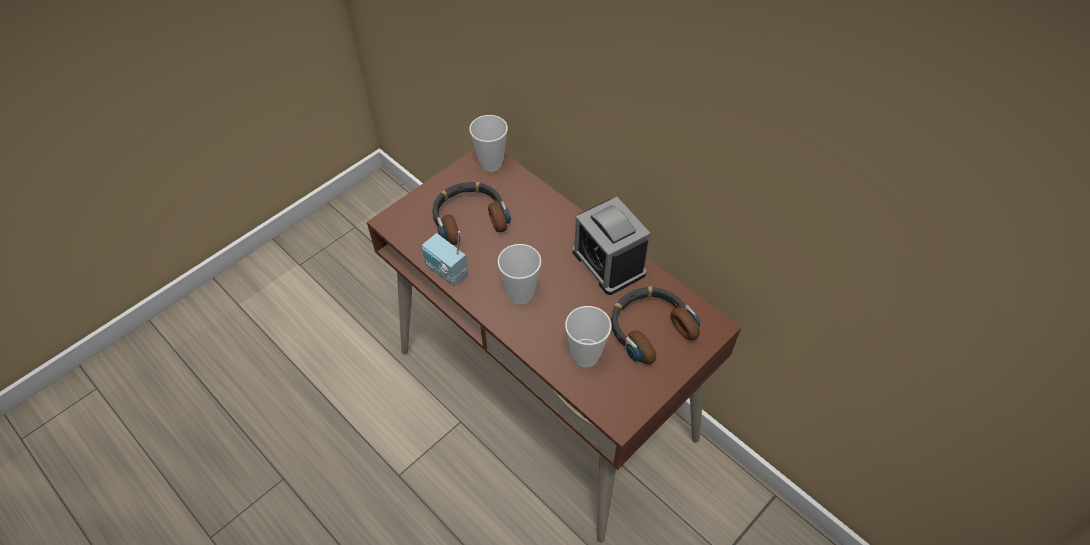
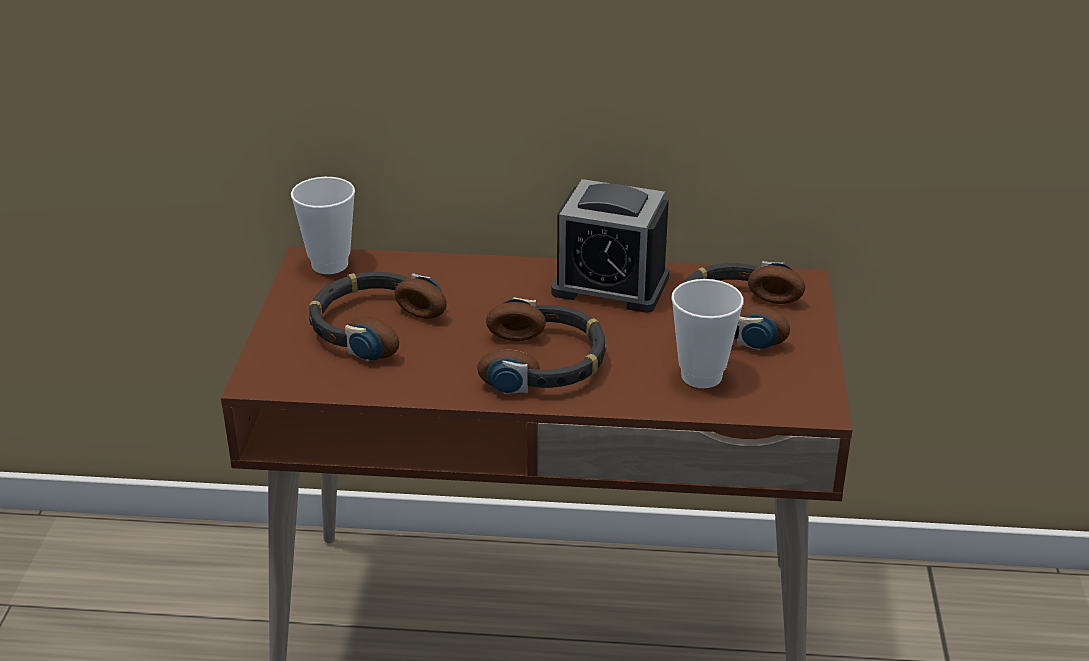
camera: 40 degrees left, 20 degrees down
(445, 272) = (413, 390): radio -> none
(520, 294) = (543, 362): cup -> headphones

